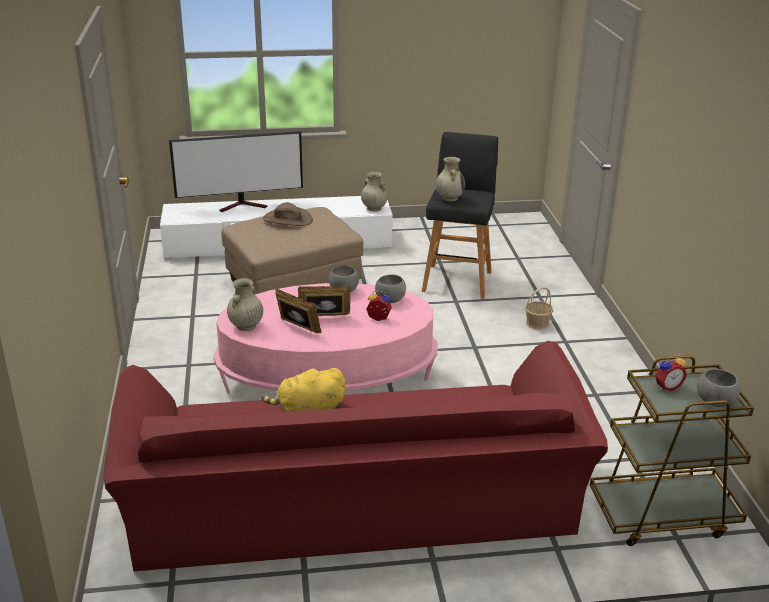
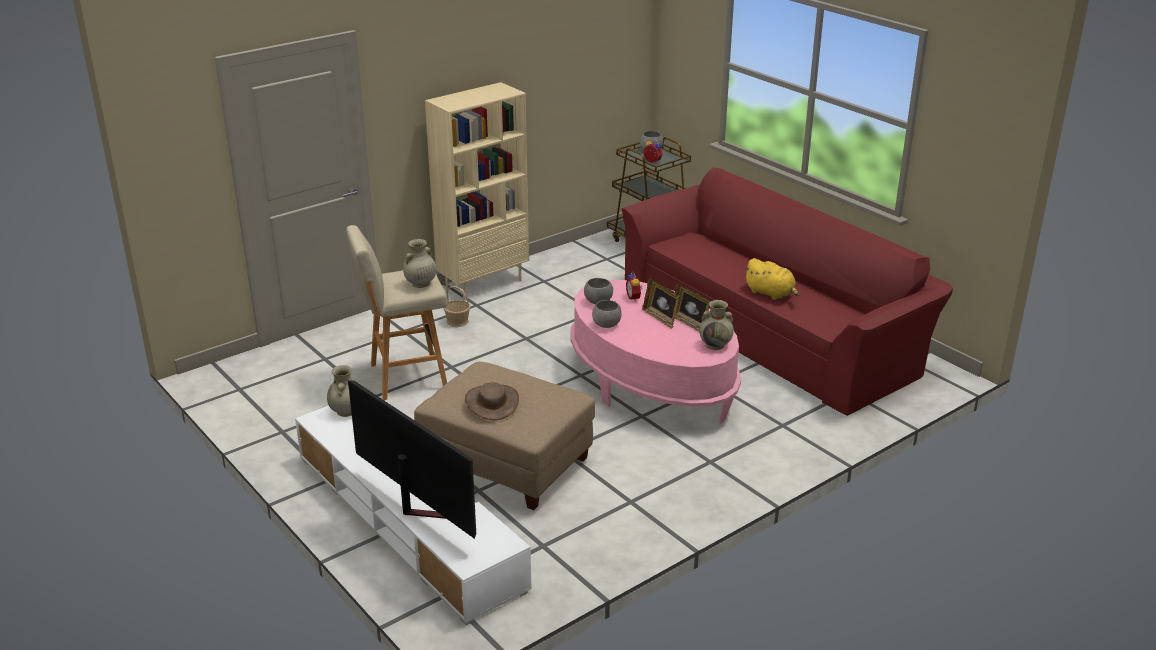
camera: 120 degrees left, 0 degrees up
(297, 328) = (690, 323): picture frame -> picture frame turned 45 degrees counterclockwise
(457, 280) = (405, 377): black stool -> beige stool
(612, 358) = (483, 284): none -> beige bookcase

